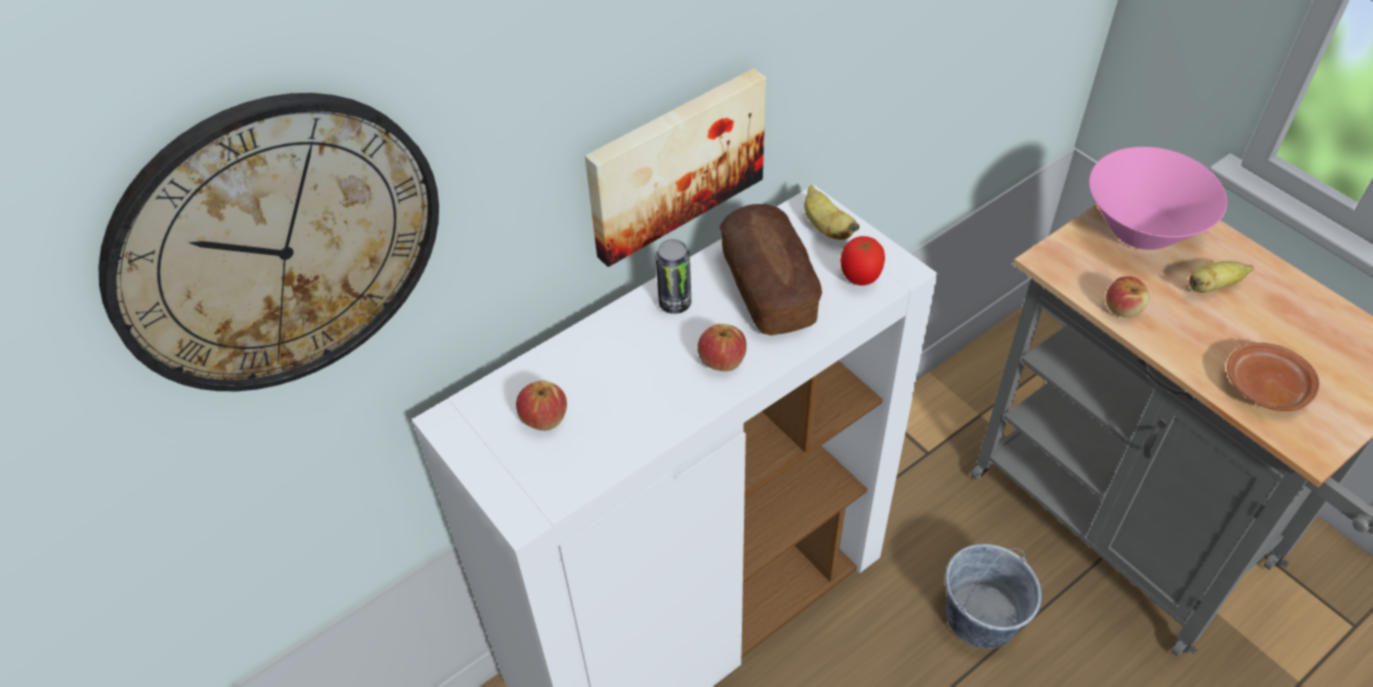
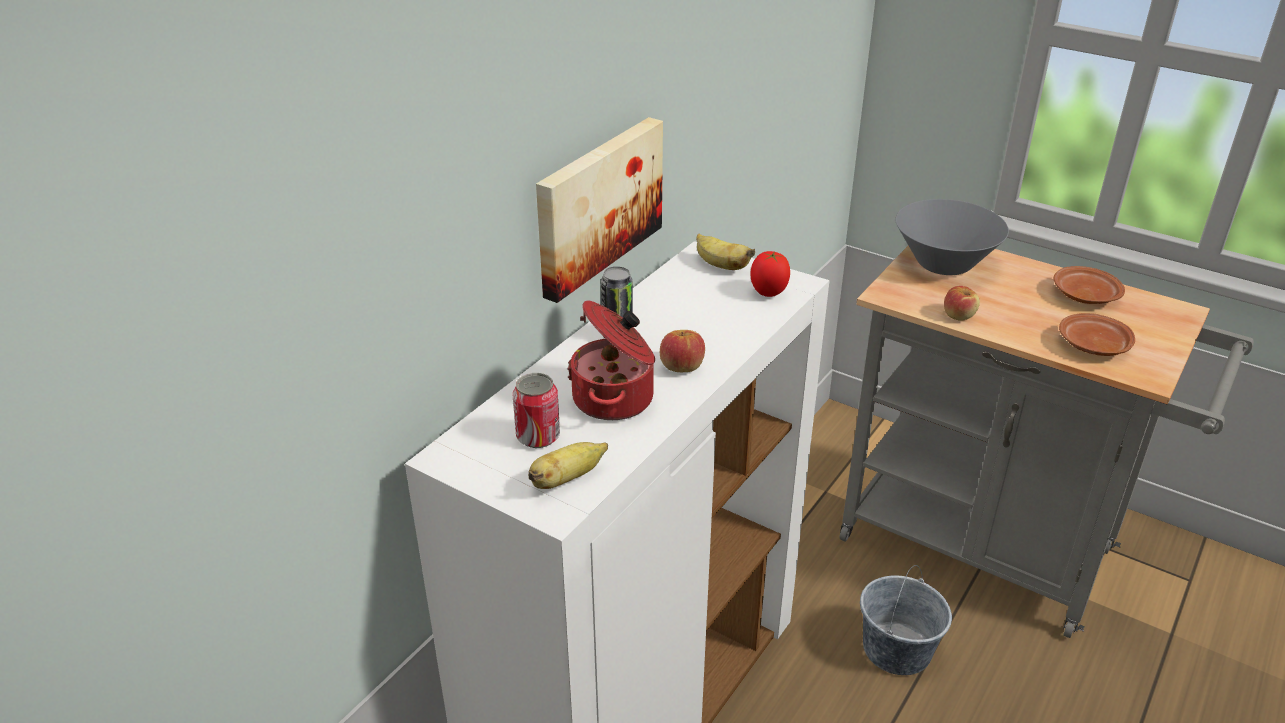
camera: 20 degrees left, 15 degrees down
(278, 245) = (303, 240): wall clock -> none
(544, 418) = (538, 436): apple -> can
(638, 387) = (615, 398): none -> cooking pot
(768, 287) = (693, 311): bread -> none
(1142, 229) = (944, 264): pink bowl -> grey bowl
(1212, 286) = (1017, 290): banana -> banana (567, 479)
(1294, 311) = (1084, 295): none -> brown plate

